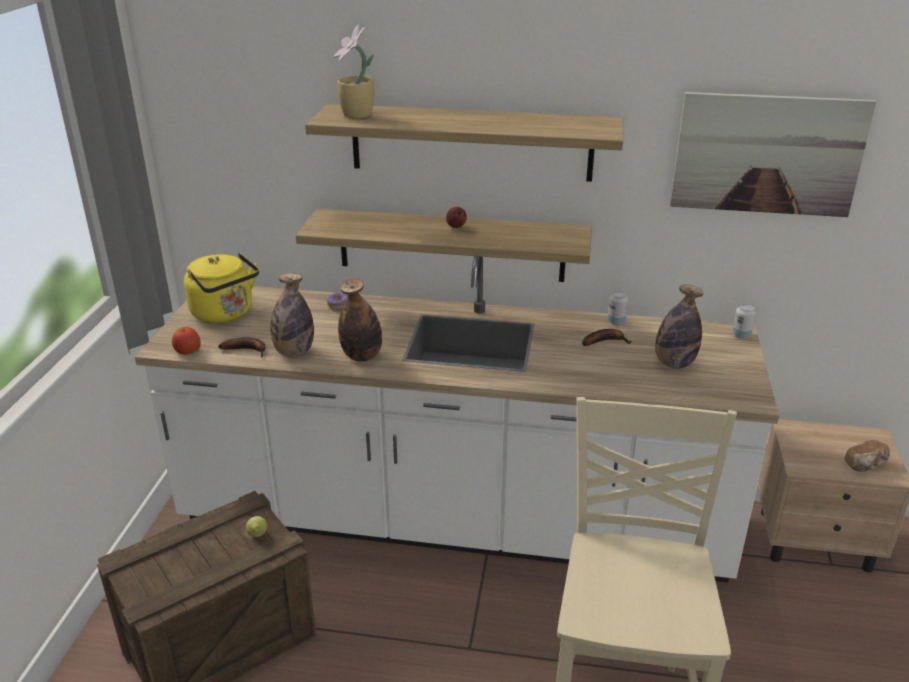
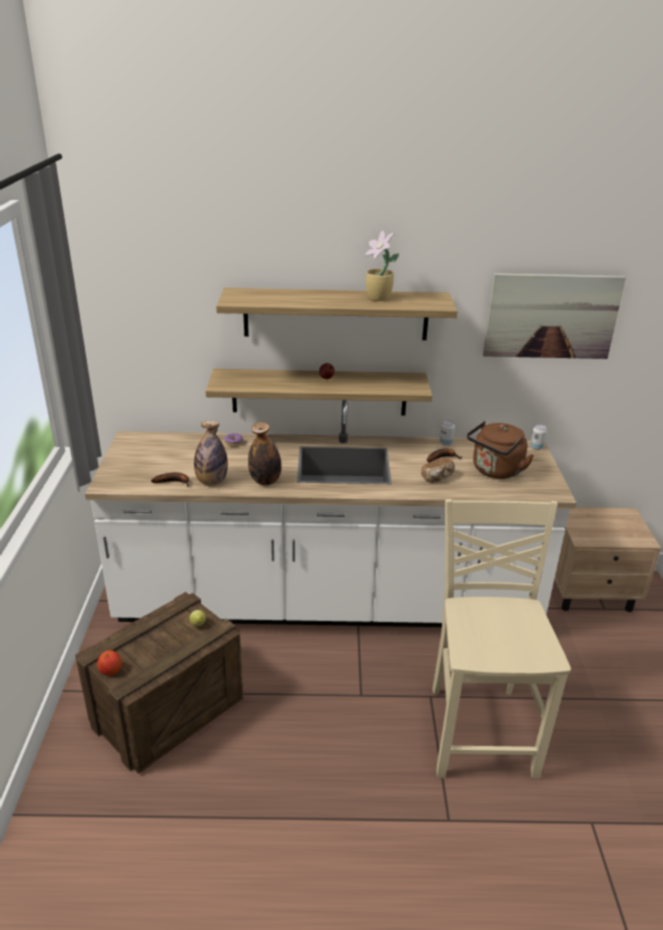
camera: 10 degrees left, 0 degrees up
(187, 351) = (126, 486): apple -> apple (110, 670)
(225, 314) = (146, 455): yellow kettle -> none
(357, 115) = (252, 296): potted plant -> potted plant (378, 298)
(674, 364) = (495, 471): bottle -> brown kettle
(866, 465) = (626, 534): bread -> bread (438, 477)

